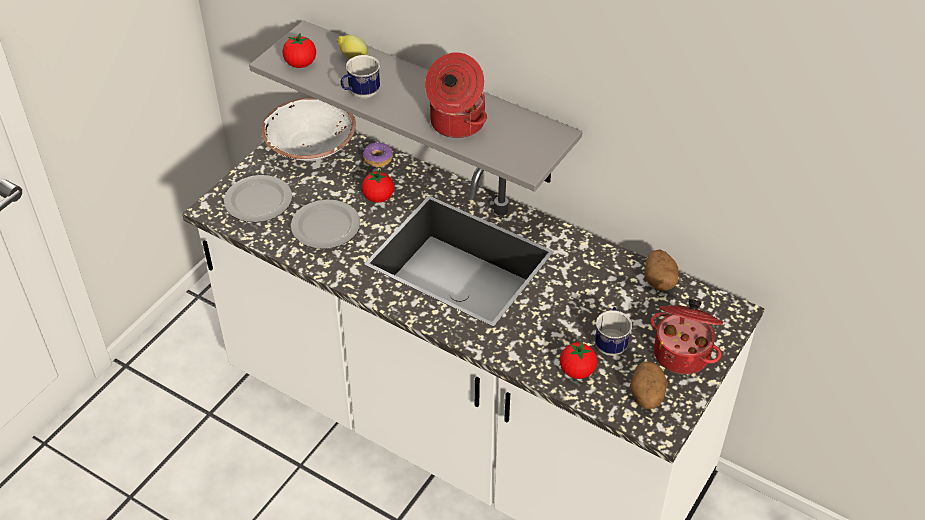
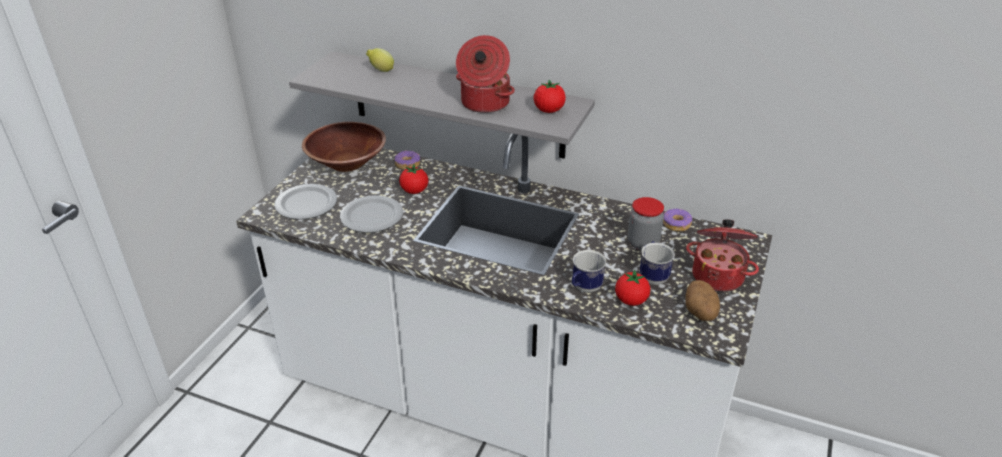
camera: 10 degrees left, 10 degrees down
(300, 64) = (335, 77): tomato -> tomato (549, 110)
(310, 149) = (347, 163): white bowl -> brown bowl
(360, 94) = (394, 92): mug -> mug (584, 288)
(613, 300) = (643, 243): none -> jar
(659, 280) = (676, 224): potato -> donut

